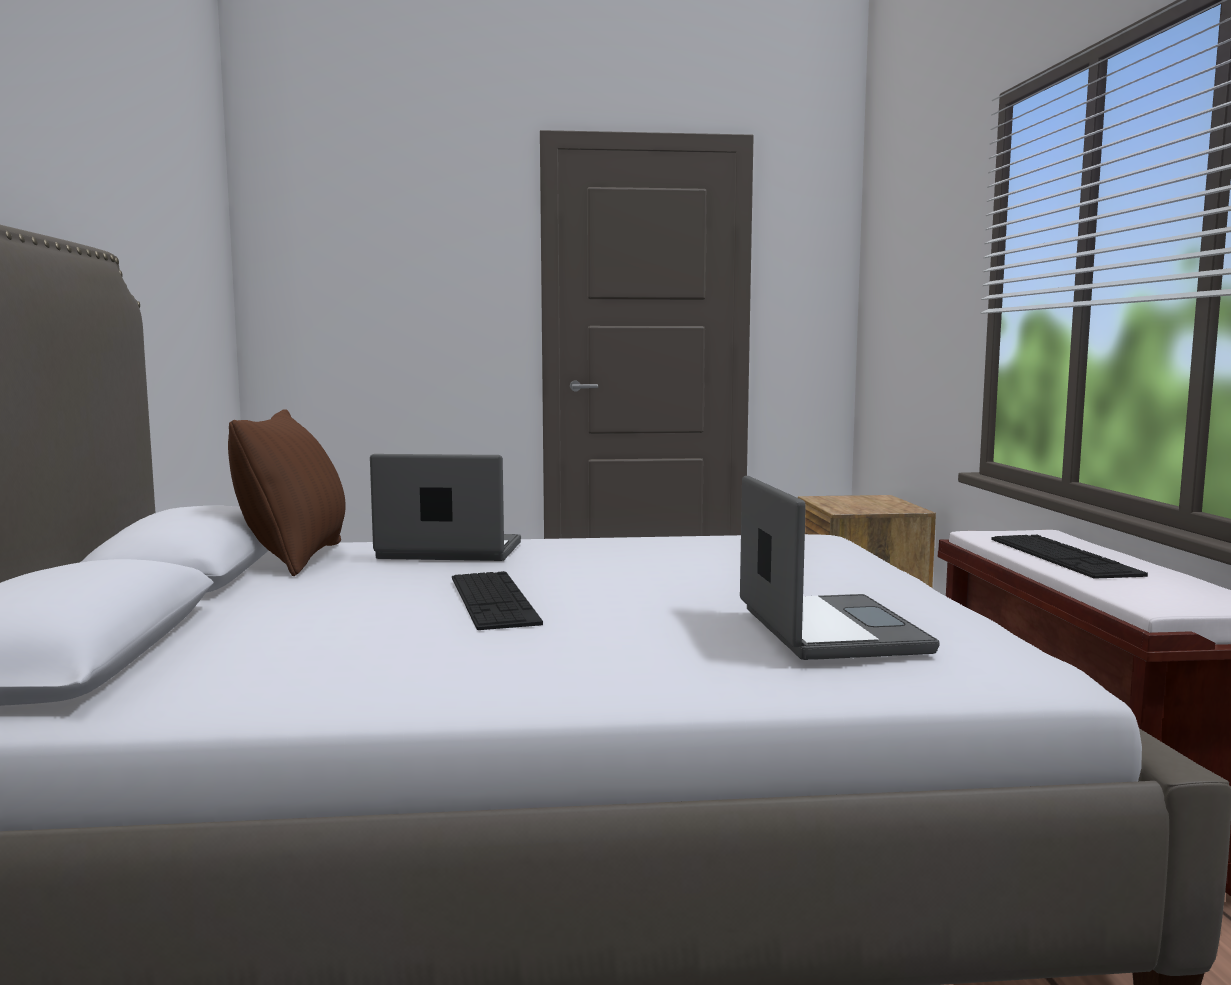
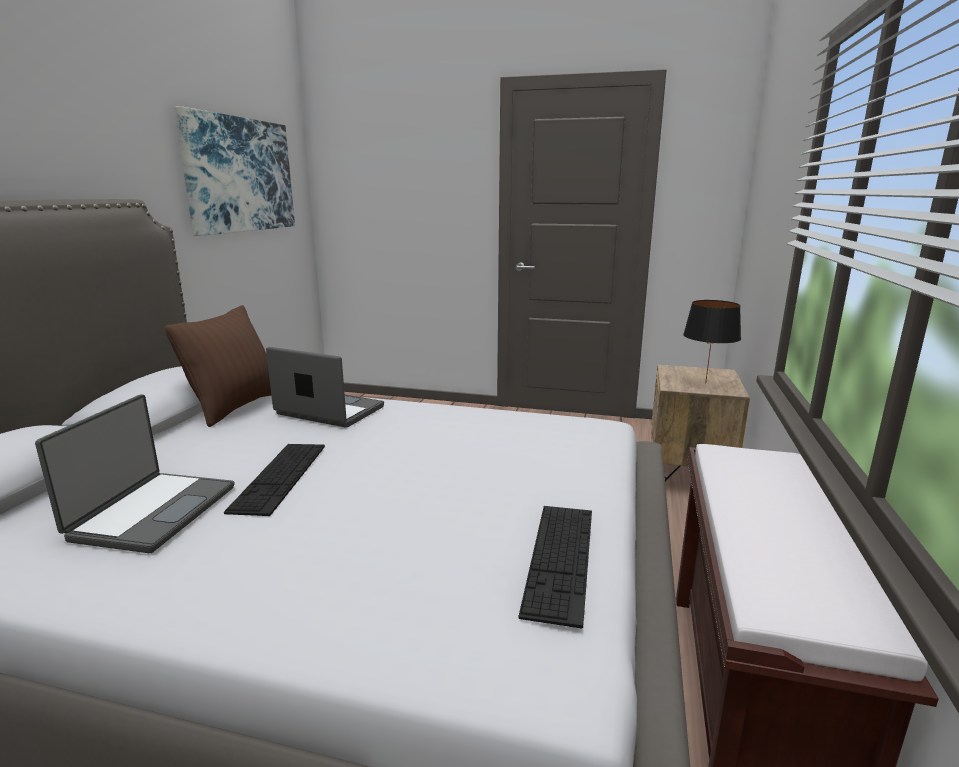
camera: 20 degrees right, 10 degrees up
(174, 240) = (240, 175): none -> picture
(827, 630) = (445, 571): laptop -> laptop (152, 512)
(874, 506) = (705, 383): none -> black table lamp
(1062, 556) = (757, 500): keyboard -> keyboard (560, 558)

